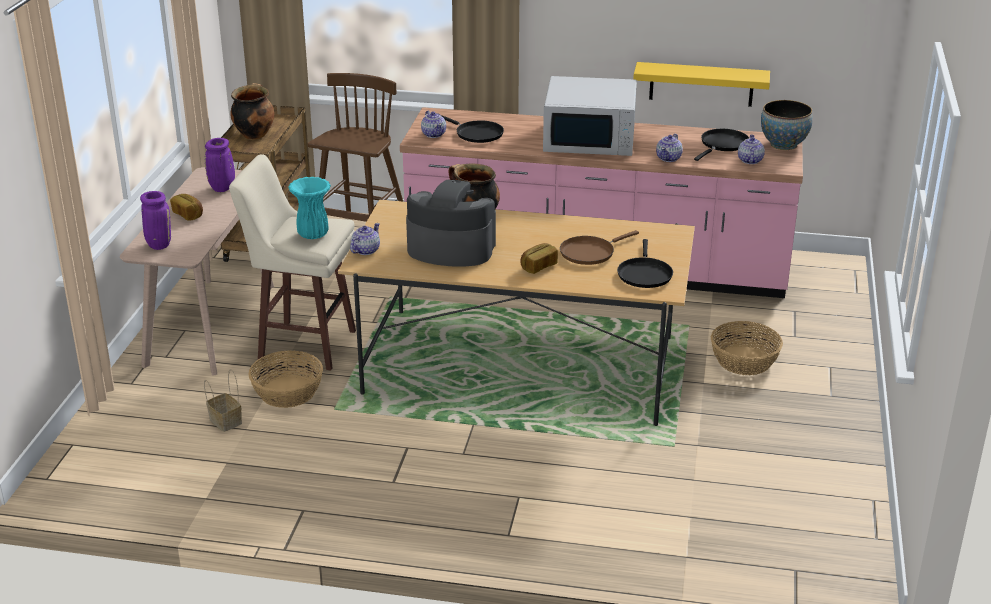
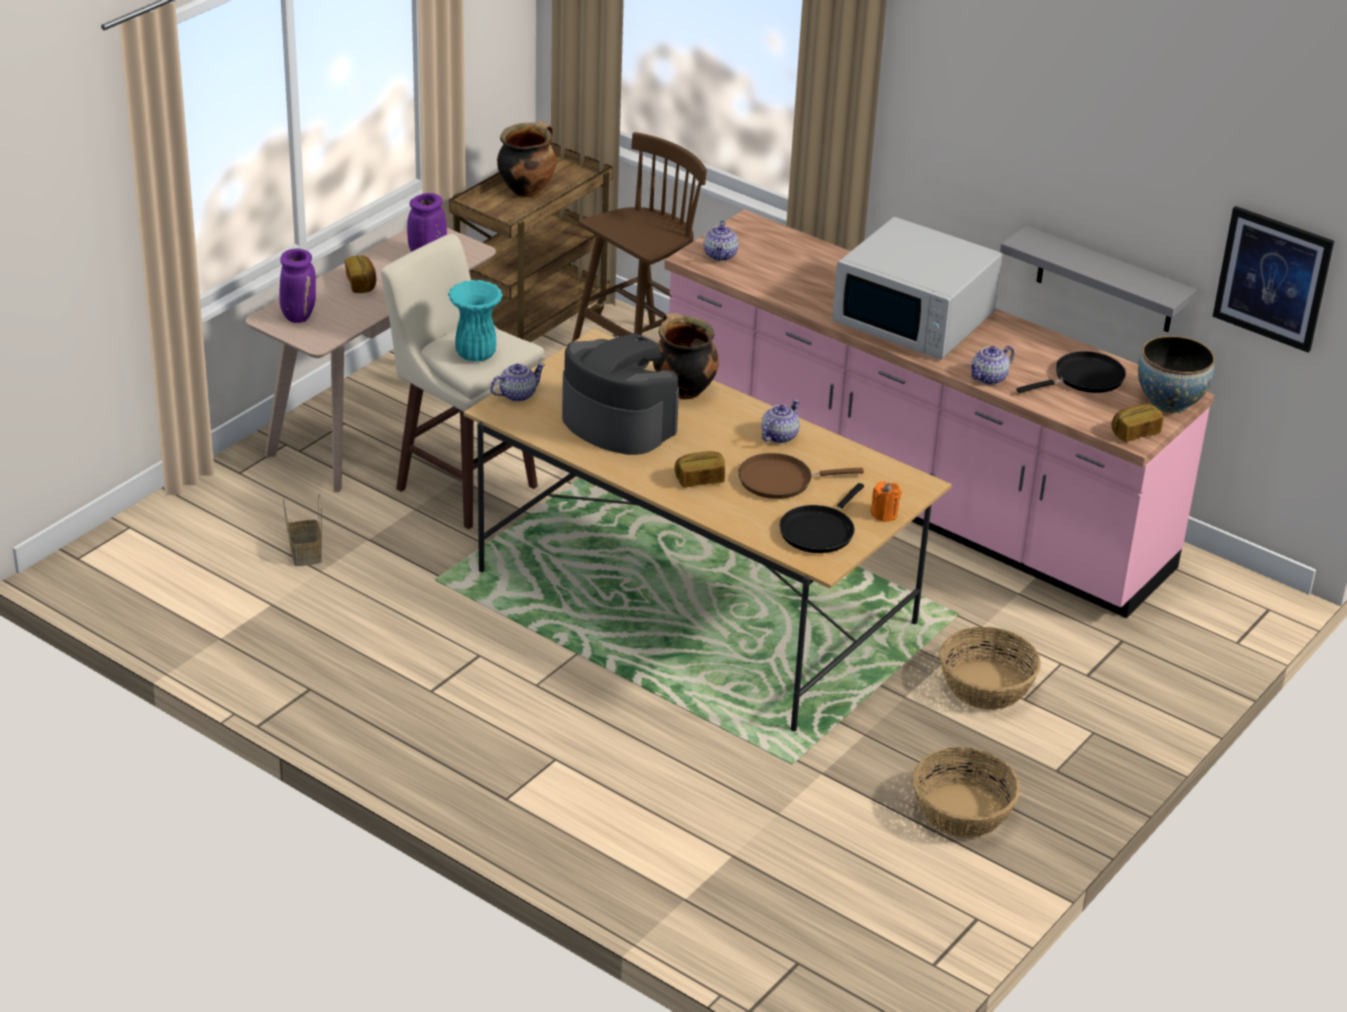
camera: 25 degrees right, 5 degrees up
(287, 392) = (399, 541): basket -> basket (962, 811)
(476, 134) = (775, 269): black frying pan -> none
(673, 253) = (884, 514): none -> orange candle
(701, 84) = (1106, 281): yellow shelf -> grey shelf
(749, 160) = (1095, 413): teapot -> teapot (778, 436)
(783, 165) = (1135, 433): none -> bread
(825, 47) = (1273, 278): none -> picture

